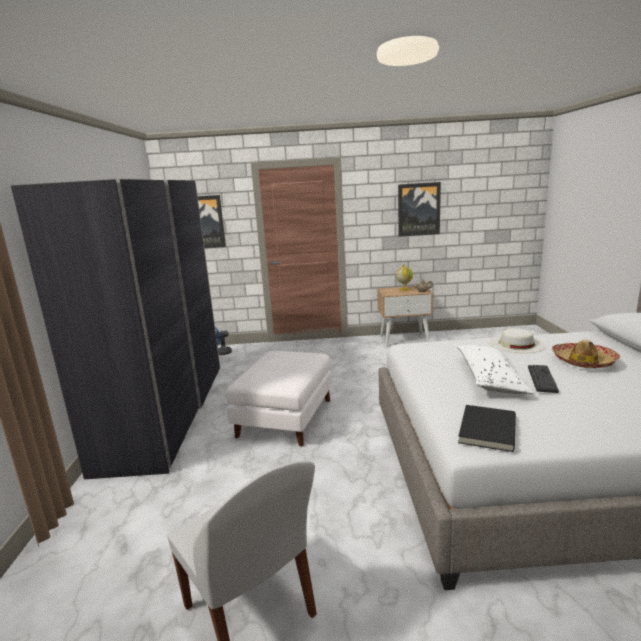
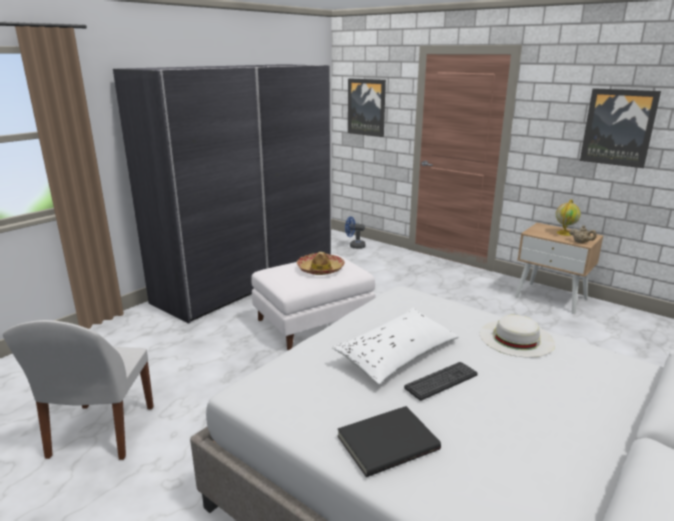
camera: 40 degrees right, 5 degrees up
(486, 429) = (281, 389): black book -> black book (386, 442)
(583, 361) = (540, 391): hat -> hat (320, 269)

